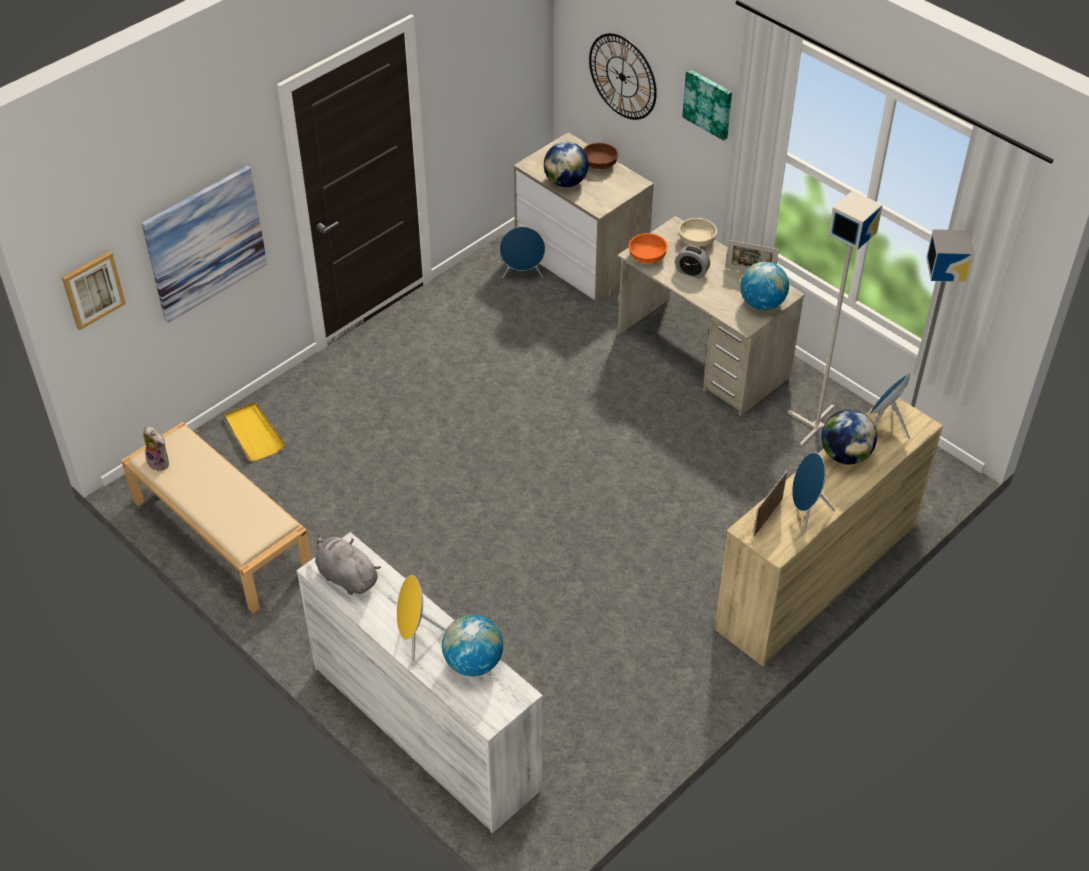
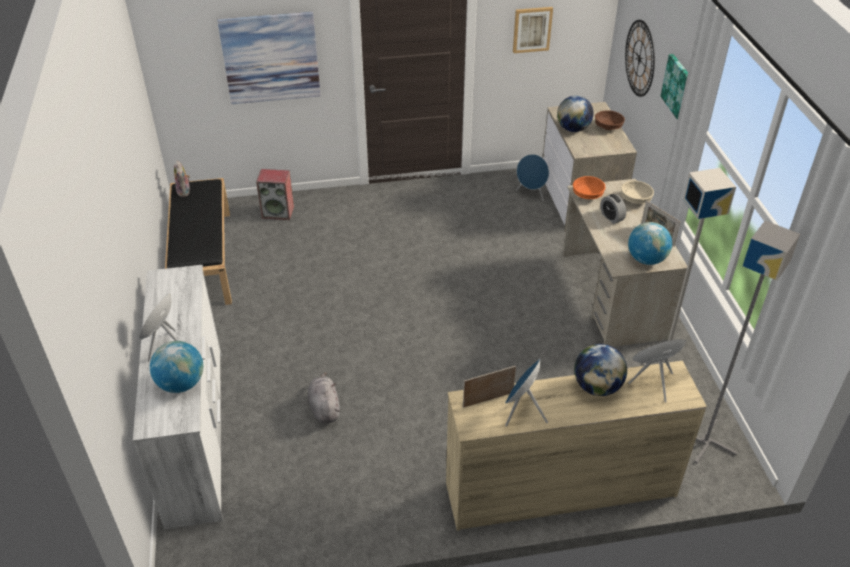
camera: 35 degrees right, 5 degrees down
(93, 289) = (173, 52): picture -> picture (532, 29)
(220, 535) = (203, 258): beige bench -> black bench
(253, 433) = (278, 212): yellow tray -> speaker
(346, 576) = (169, 289): grey plush toy -> grey plush toy (324, 408)

